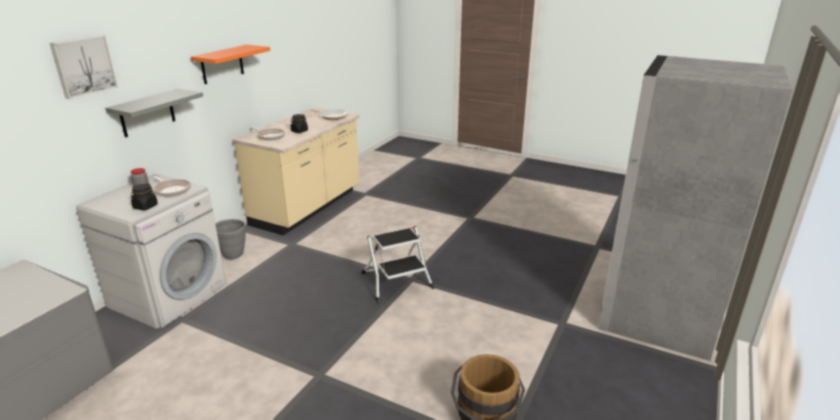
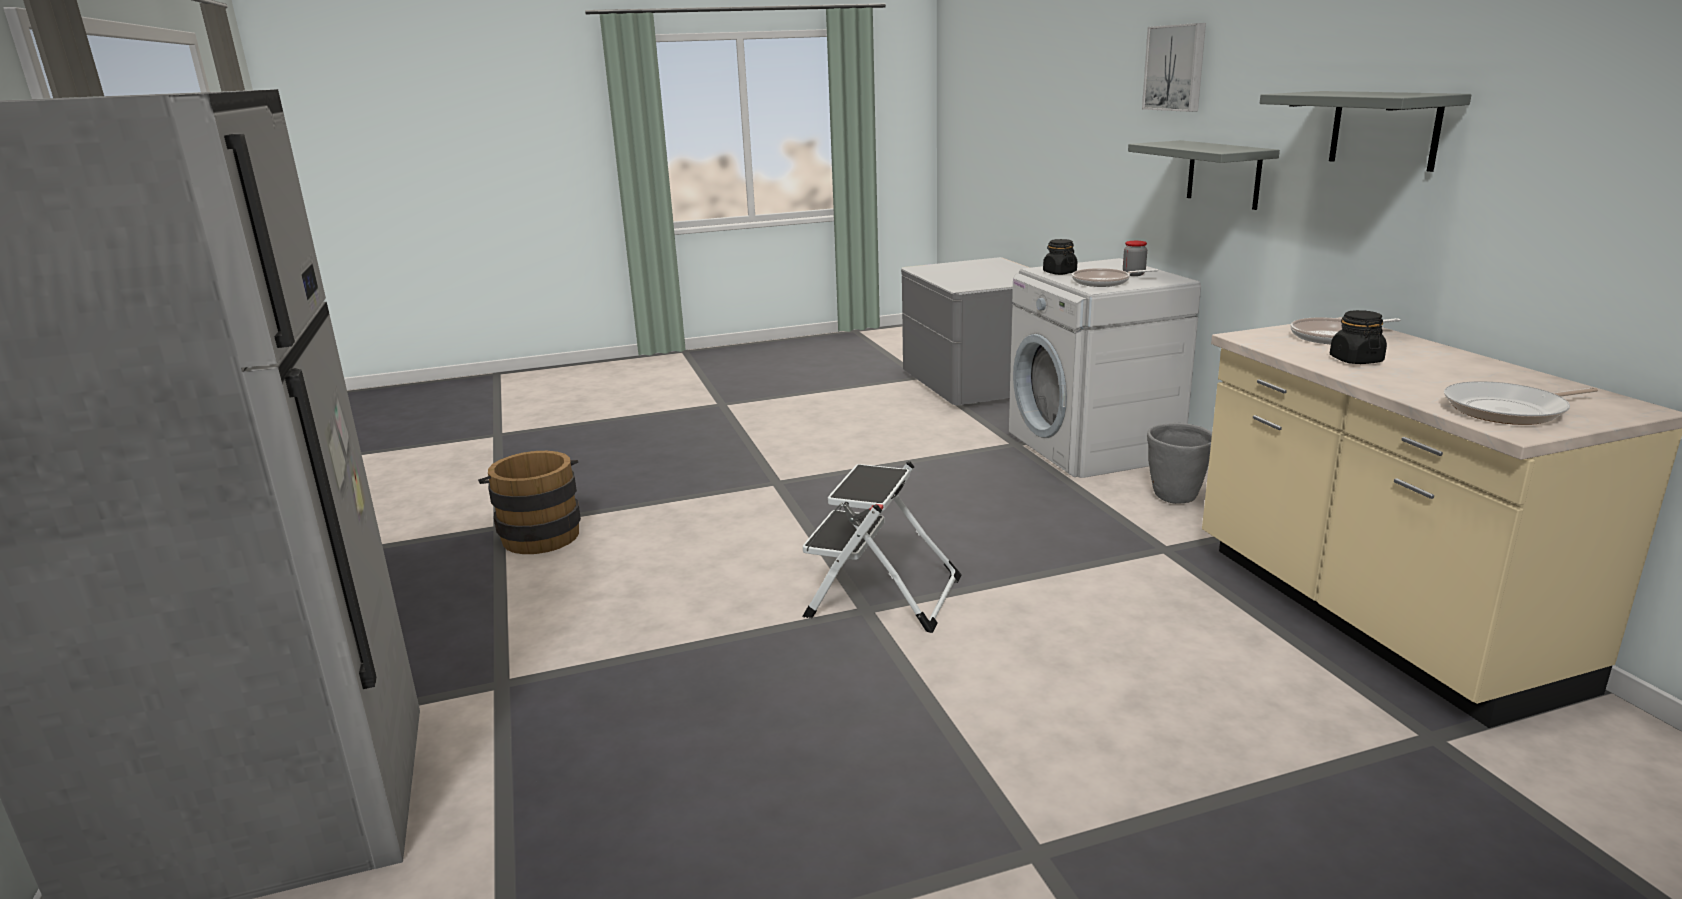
camera: 135 degrees right, 5 degrees down
(222, 64) = (1384, 129): orange shelf -> grey shelf

